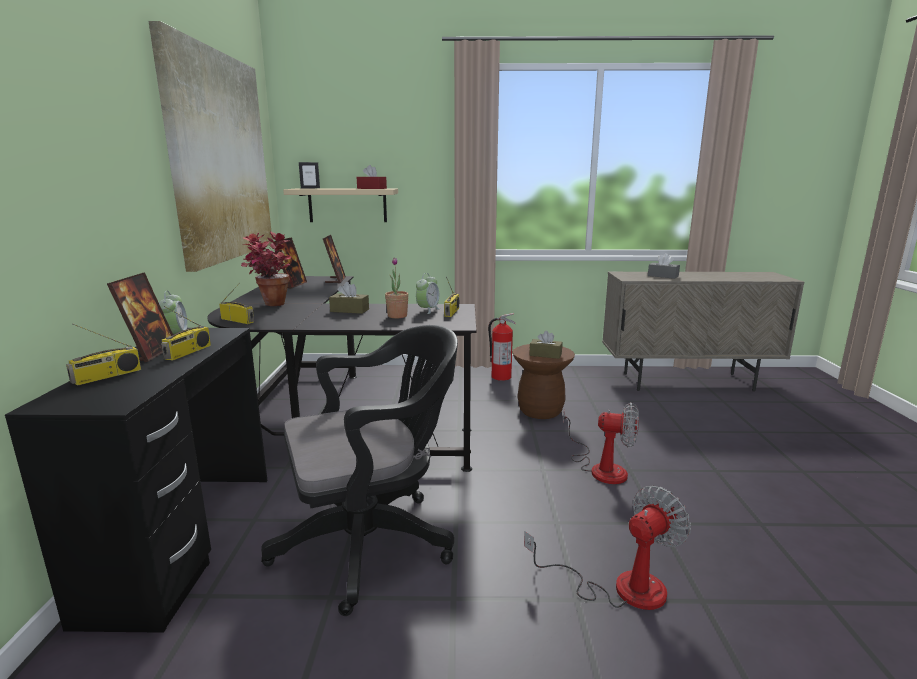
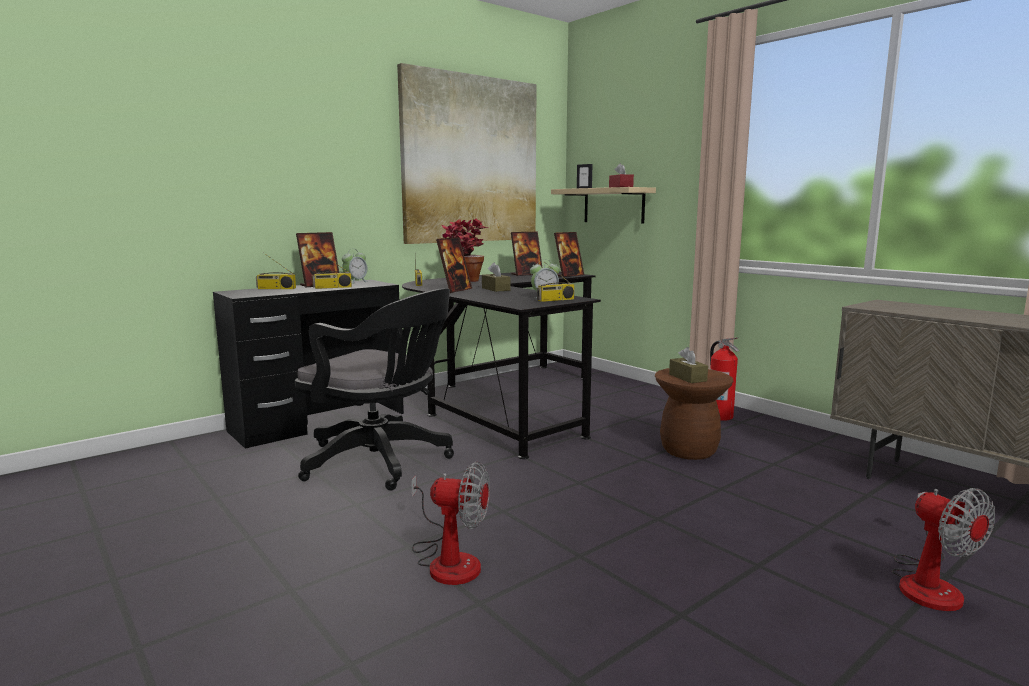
camera: 50 degrees right, 5 degrees down
(319, 321) = (454, 290): none -> picture frame
(397, 316) = (509, 295): potted plant -> none
(600, 467) = (633, 504): fan -> fan (928, 583)
(663, 276) = (937, 311): grey tissue box -> none

